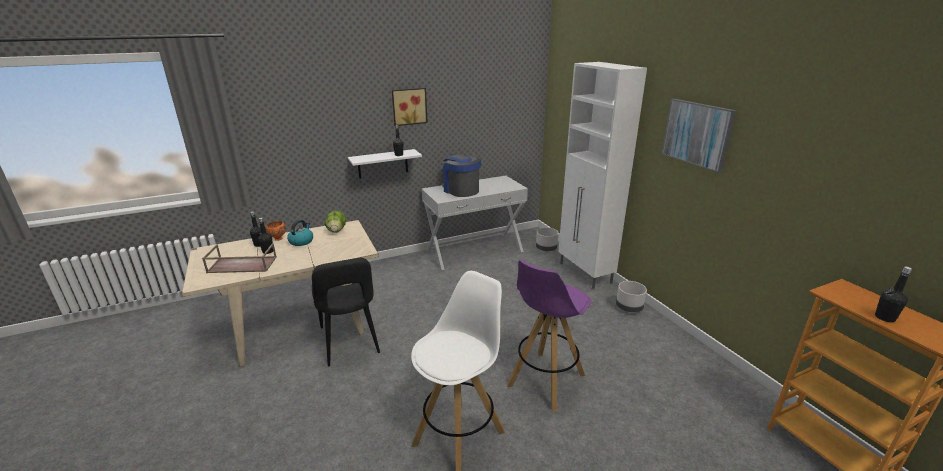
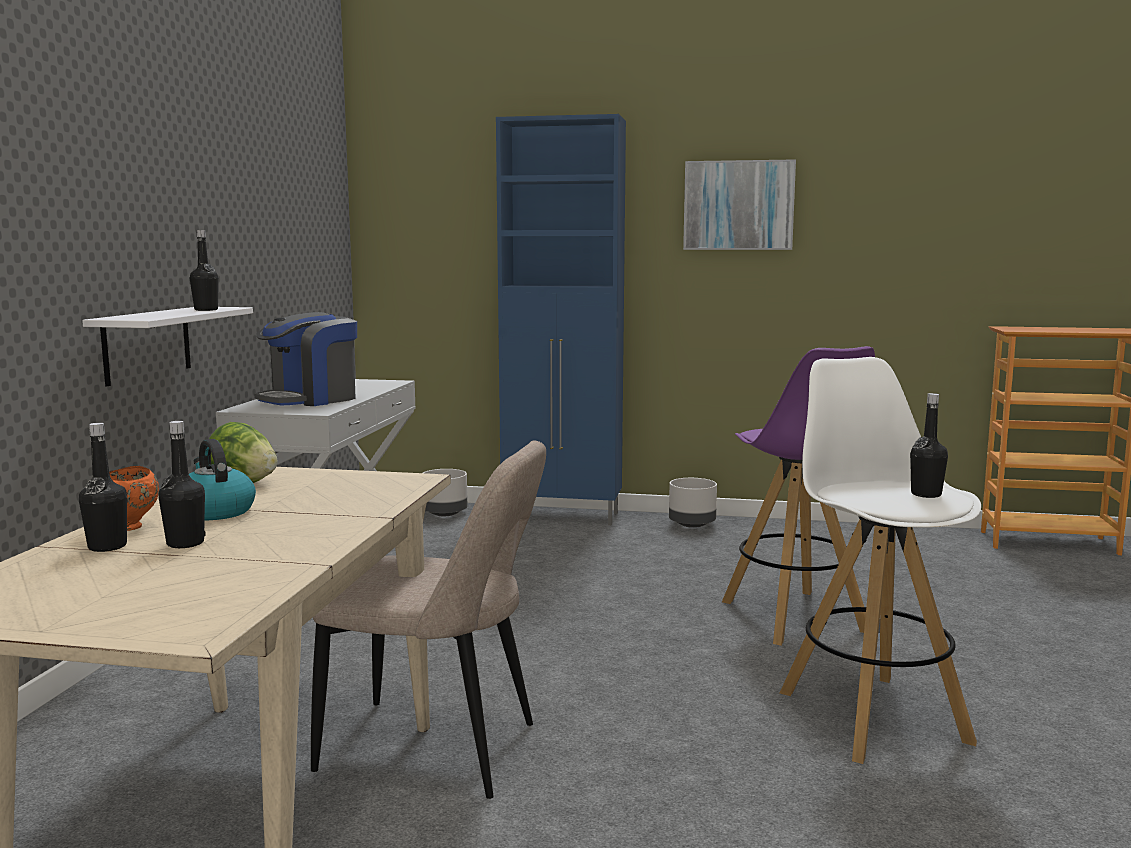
camera: 55 degrees left, 15 degrees down
(241, 265) = (199, 575): brown tray -> none
(350, 342) = (438, 749): black chair -> beige chair
(409, 106) = (185, 194): picture -> none
(461, 190) = (310, 399): coffee machine -> coffee machine turned 45 degrees counterclockwise
(585, 273) = (563, 516): white cabinet -> blue cabinet
(884, 318) = (1075, 331): black bottle -> black bottle (926, 494)

